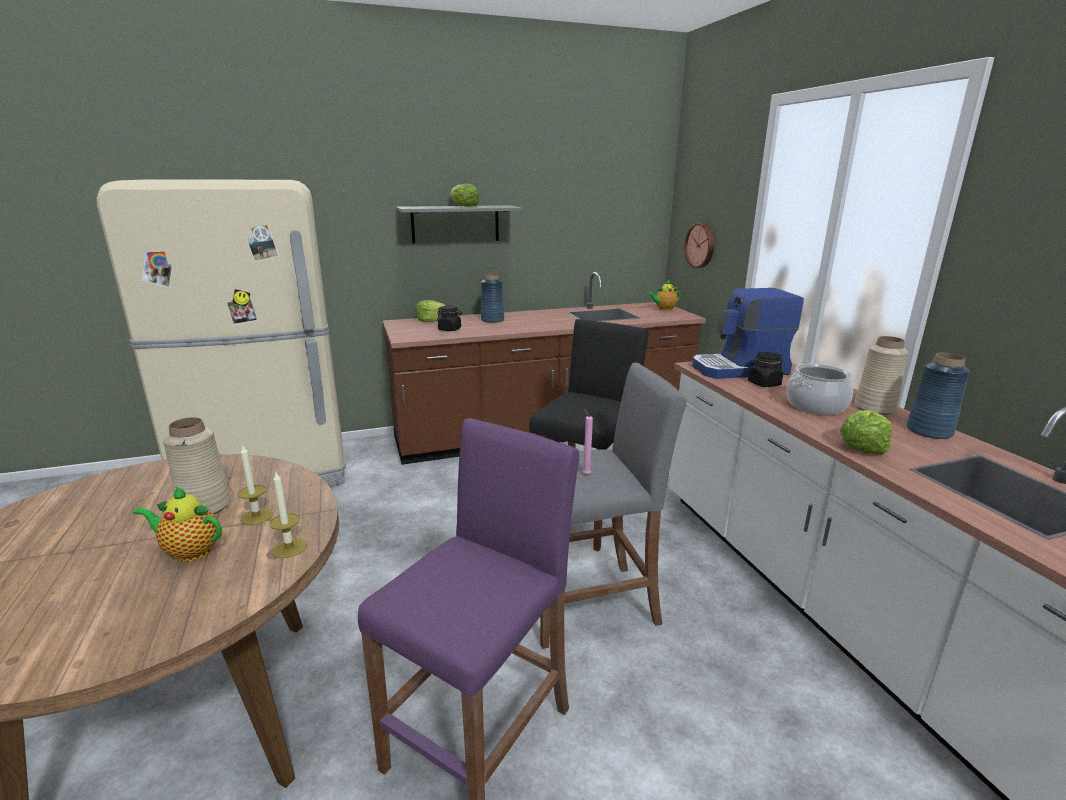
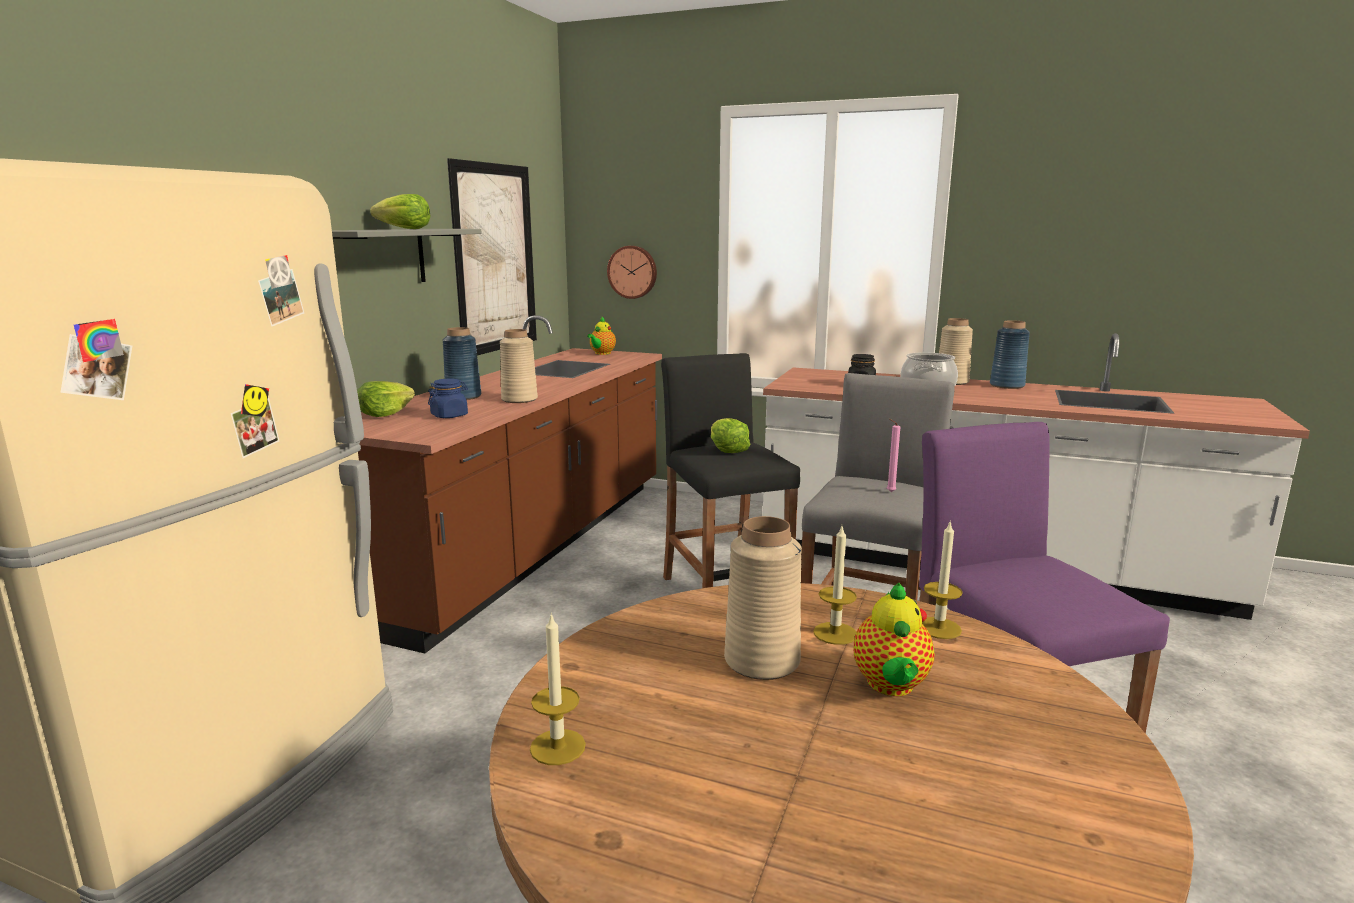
camera: 50 degrees left, 5 degrees down
(91, 488) = (557, 747): none -> candle
(189, 551) = (891, 686): teapot -> teapot turned 45 degrees counterclockwise
(450, 329) = (449, 415): black jar -> blue jar
(509, 329) = (519, 399): none -> beige vase
(576, 227) = (495, 258): none -> picture
(740, 369) = (817, 381): coffee machine -> none
(862, 446) = (1014, 401): lettuce -> lettuce (727, 450)

